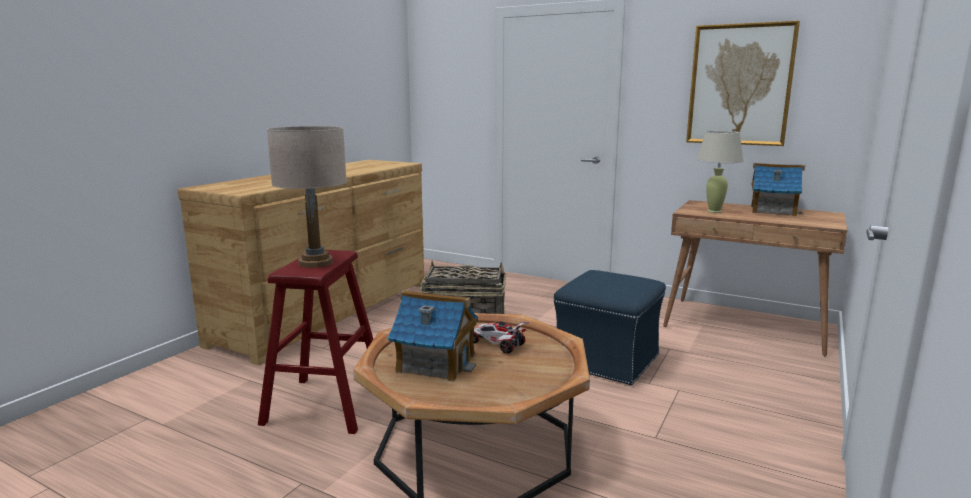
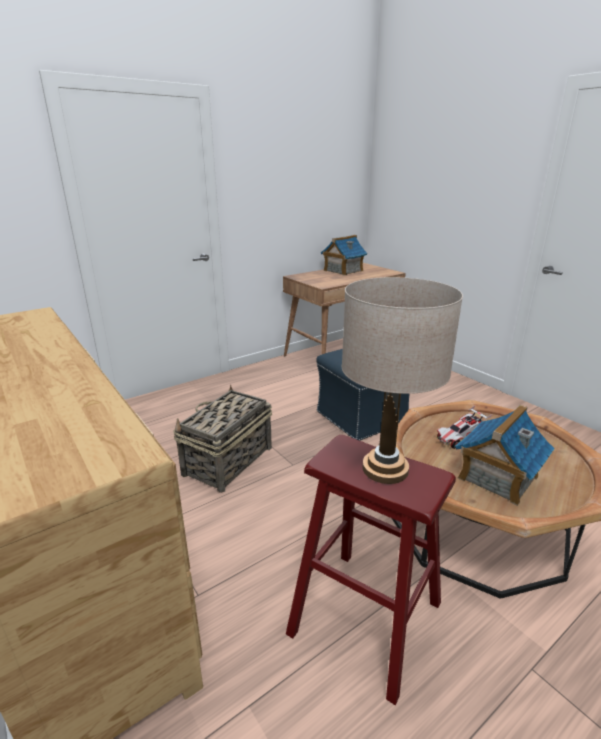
camera: 65 degrees left, 10 degrees up
(714, 211) = (329, 280): beige table lamp -> none
(740, 85) = (303, 177): picture -> none

